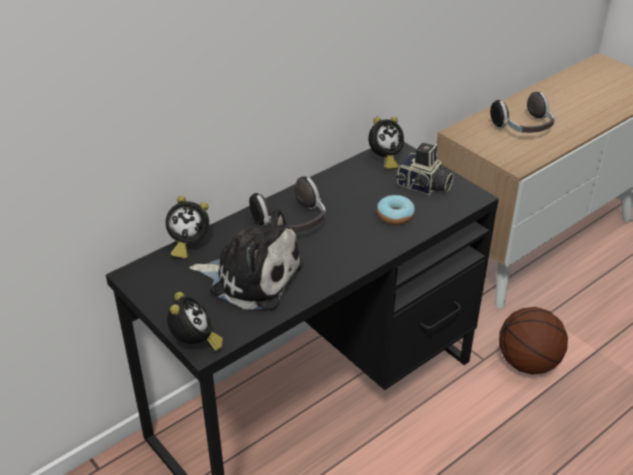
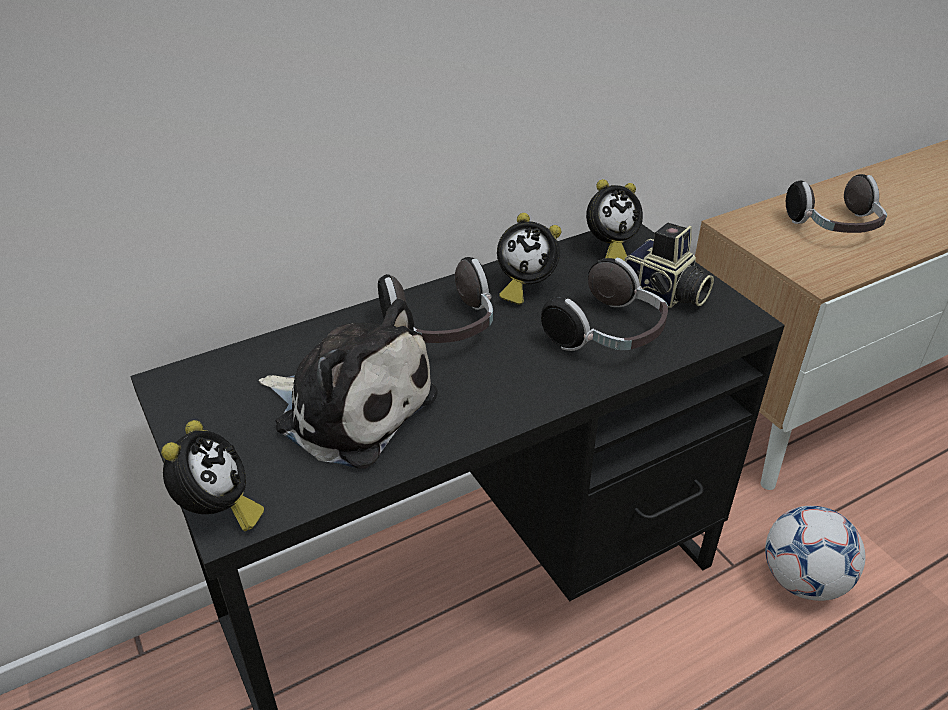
camera: 10 degrees right, 0 degrees up
(188, 245) = (272, 344): alarm clock -> alarm clock (524, 287)
(395, 216) = (608, 334): donut -> headphones
(528, 362) = (802, 580): basketball -> football

